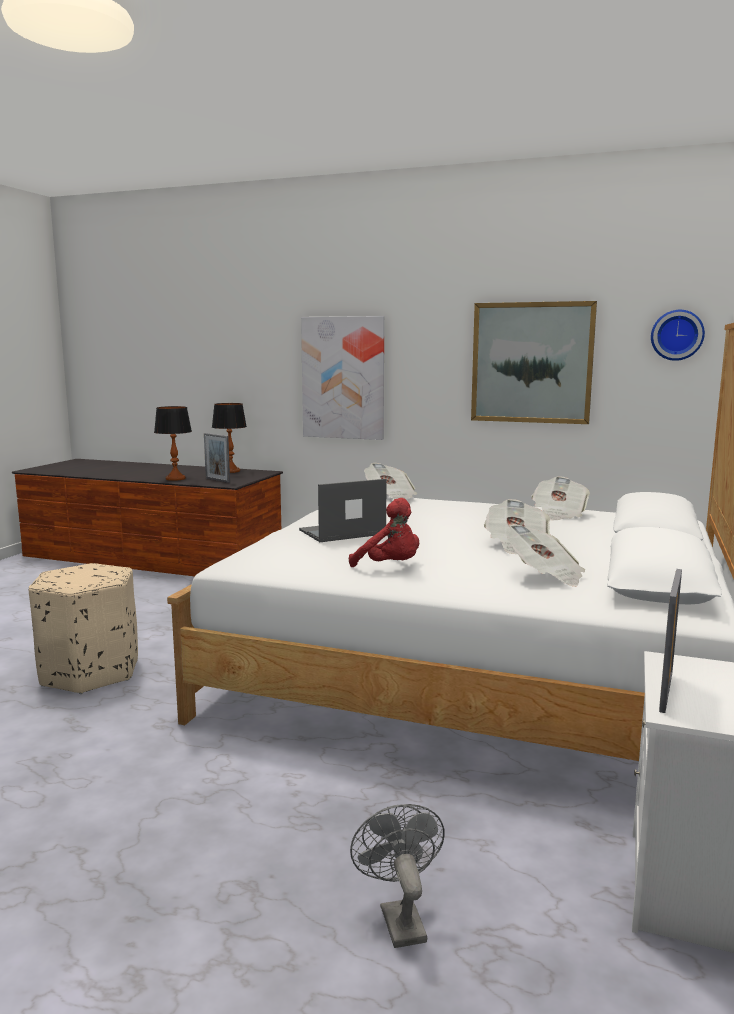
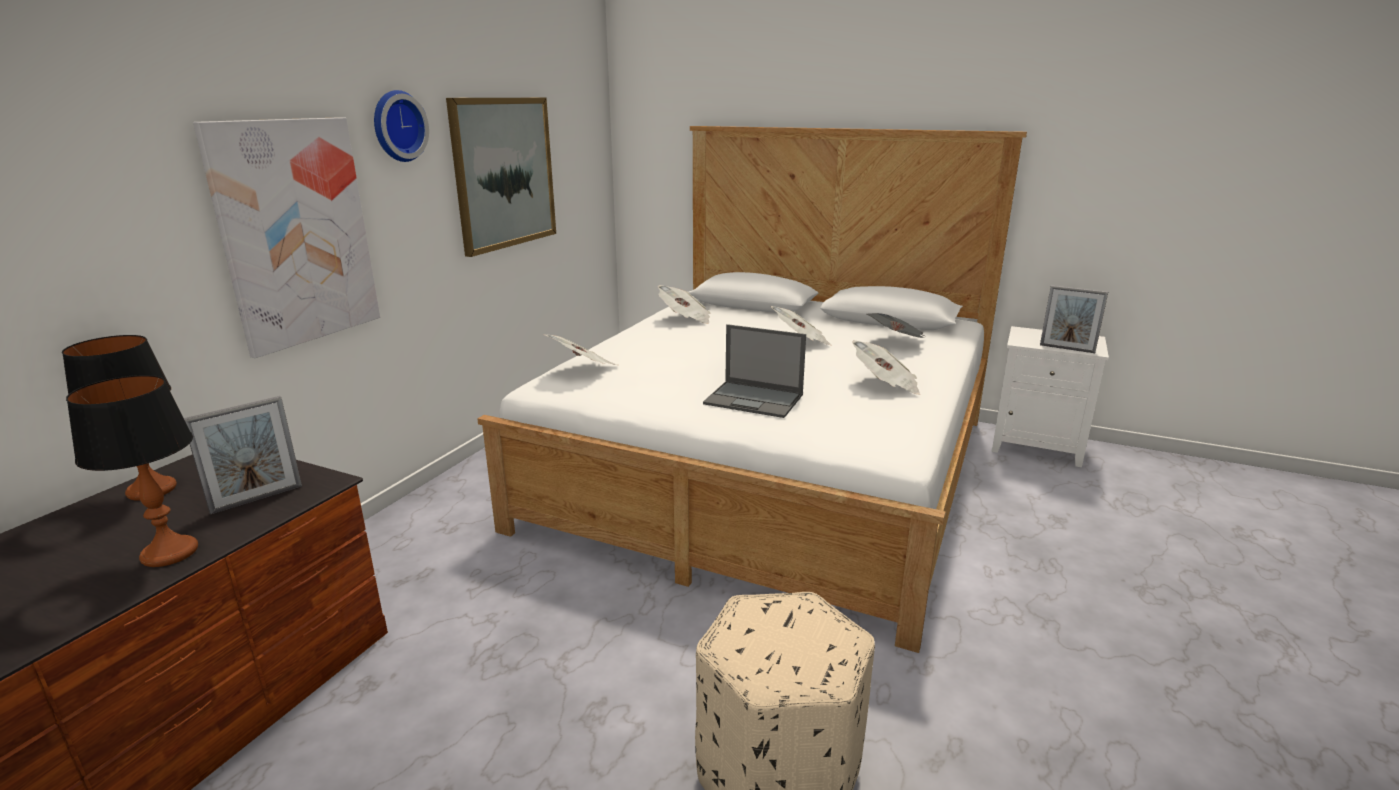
camera: 85 degrees left, 10 degrees up
(341, 532) = (755, 399): laptop -> laptop turned 45 degrees counterclockwise
(390, 567) = (886, 385): red plush toy -> newspaper
(399, 917) = (1124, 531): grey fan -> none
(677, 335) = (588, 133): wall clock -> wall clock (396, 126)

